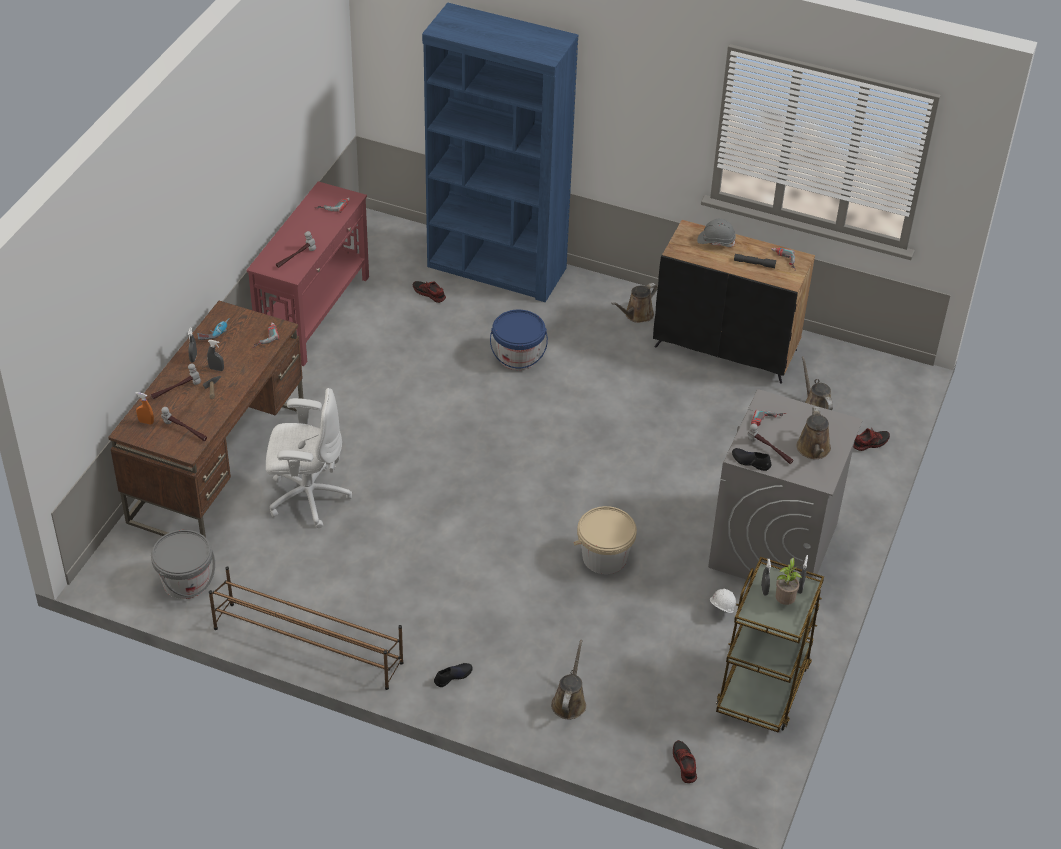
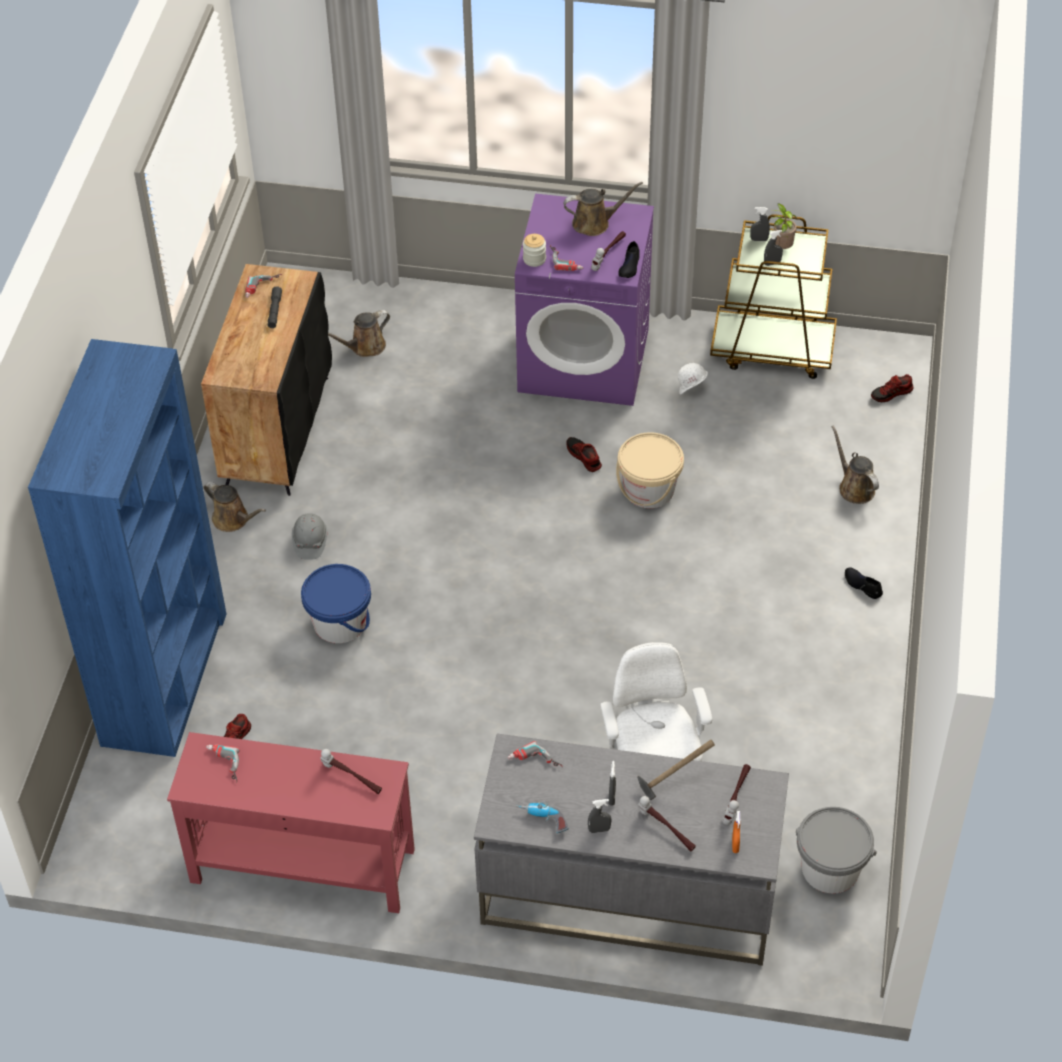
camera: 100 degrees left, 5 degrees up
(218, 465) = (627, 893): brown desk -> grey desk
(307, 645) = (874, 722): brown shoe rack -> none
(569, 702) = (854, 487): brown watering can -> brown watering can turned 60 degrees clockwise
(716, 241) = (238, 348): grey hard hat -> grey hard hat (310, 542)
(772, 403) = (534, 259): none -> jar
(773, 546) = (585, 360): grey washing machine -> purple washing machine
(870, 443) = (407, 300): shoe -> shoe (583, 457)

